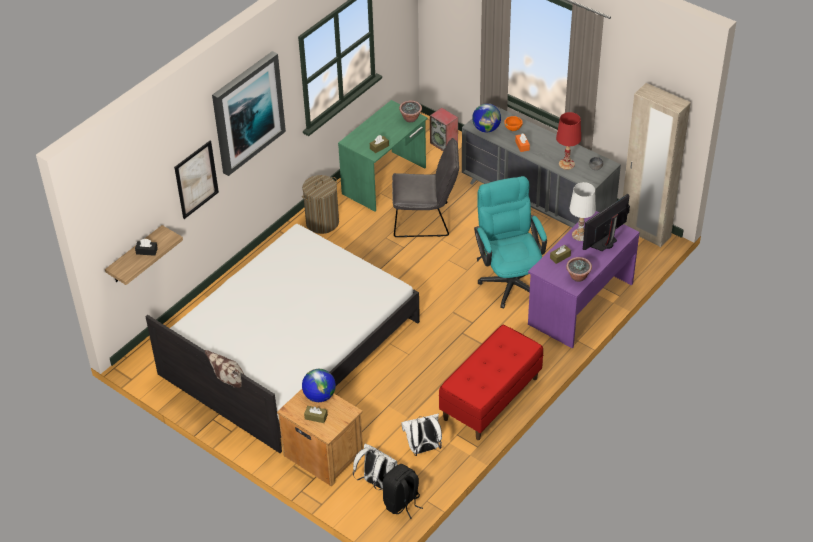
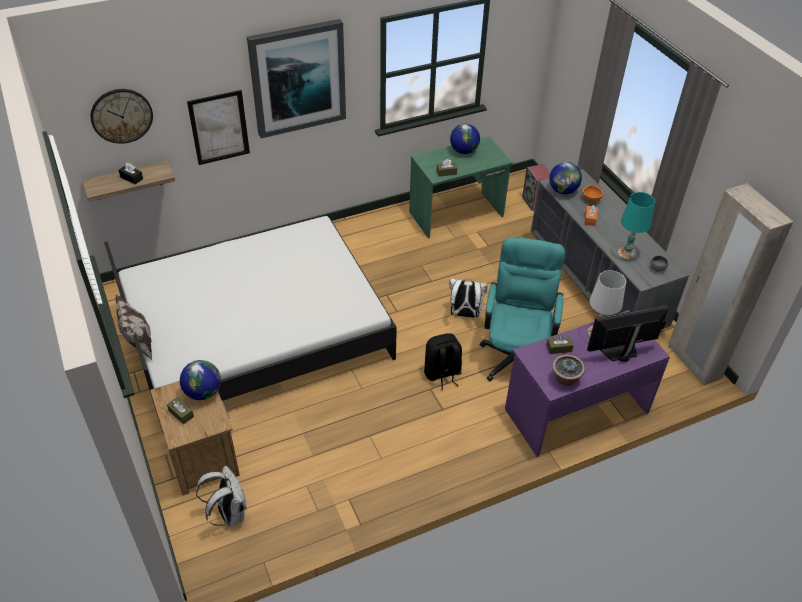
camera: 25 degrees right, 0 degrees up
(131, 199) = (121, 115): none -> wall clock
(322, 222) = (373, 230): laundry basket -> none
(379, 122) = (463, 151): none -> globe
(402, 503) = (236, 551): black backpack -> black backpack (442, 374)
(410, 118) = (495, 158): potted plant -> none
(423, 449) = (303, 498): white backpack -> white backpack (464, 314)
(426, 220) = (470, 264): grey chair -> none
(491, 399) = (411, 475): red bench -> none
(567, 164) = (627, 253): red table lamp -> turquoise table lamp

